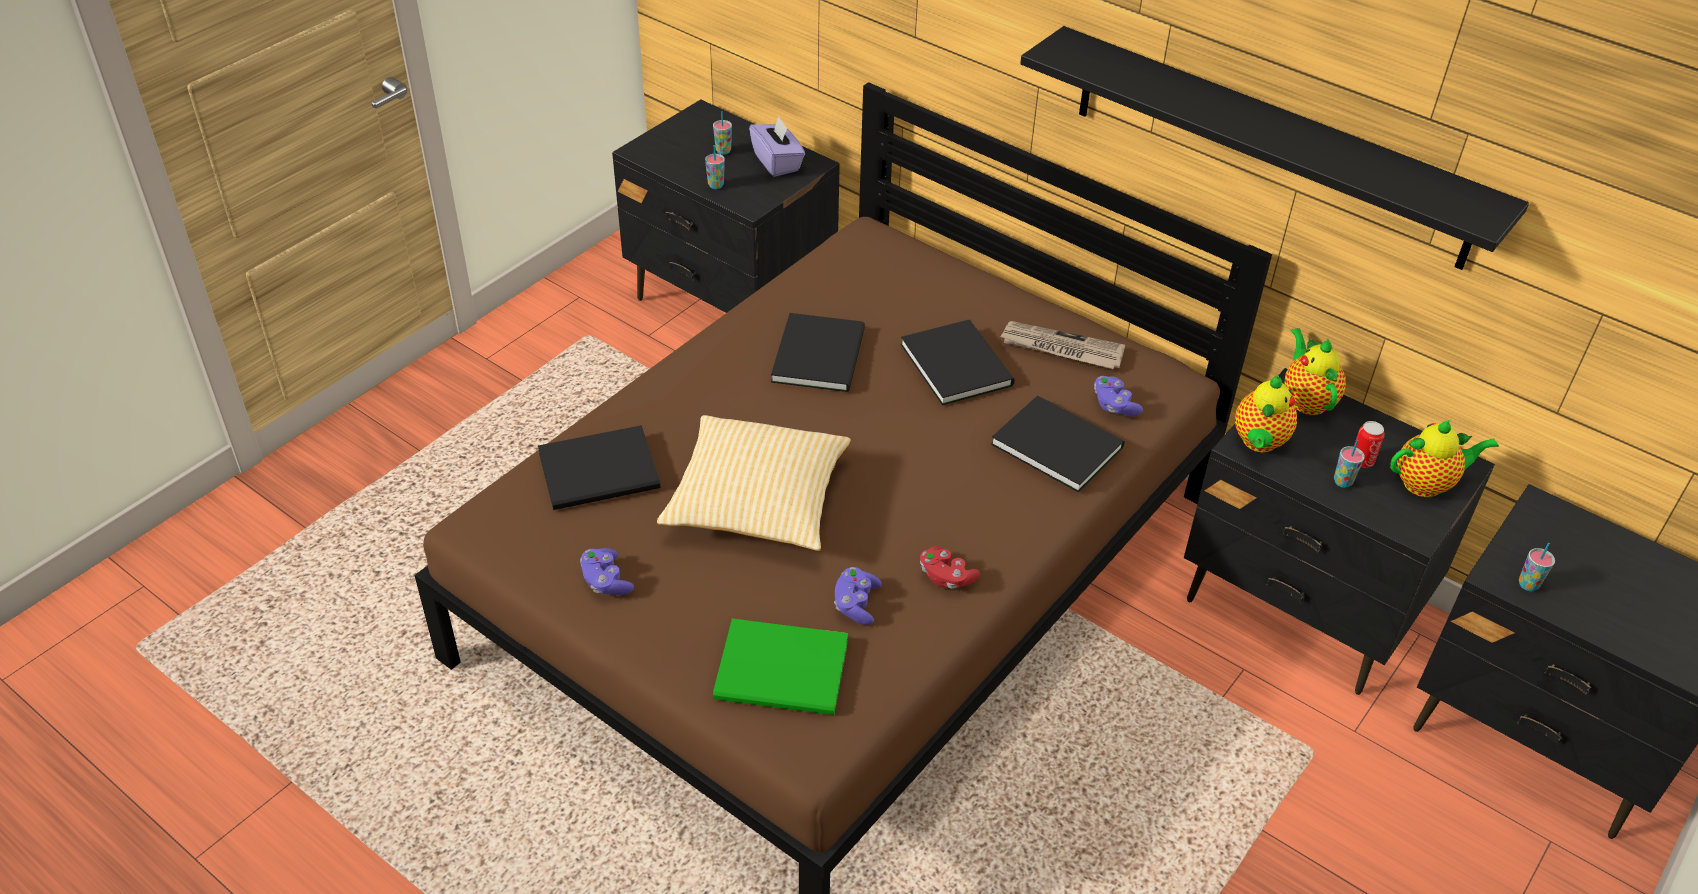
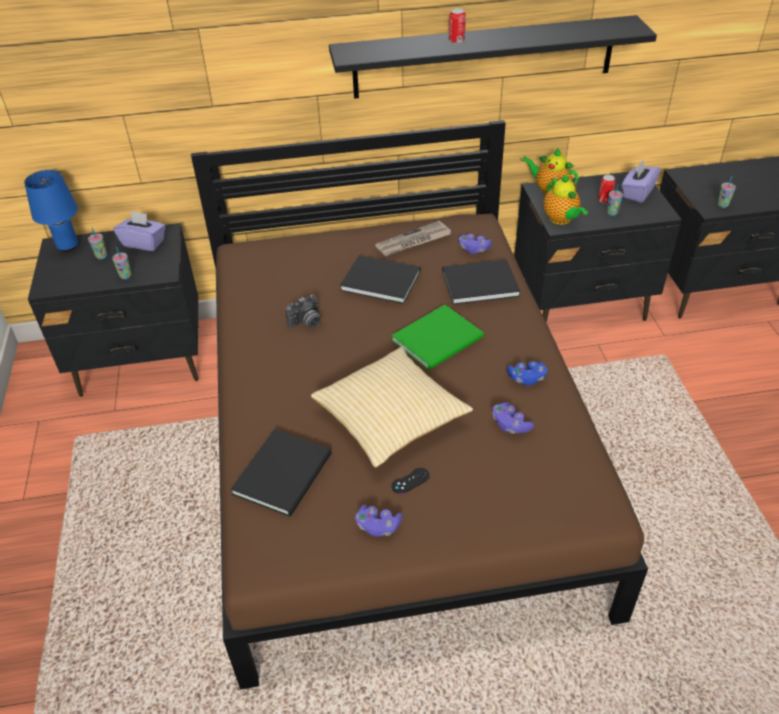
camera: 45 degrees left, 0 degrees up
(689, 570) = (410, 481): none -> black game controller
(709, 121) = (67, 246): none -> blue table lamp
(785, 673) = (534, 486): green book -> green book (440, 339)
(822, 353) = (307, 323): black book -> camera
(946, 577) = (526, 378): red game controller -> blue game controller
(1211, 102) = (456, 41): none -> can
(1427, 484) = (637, 193): teapot -> purple tissue box

